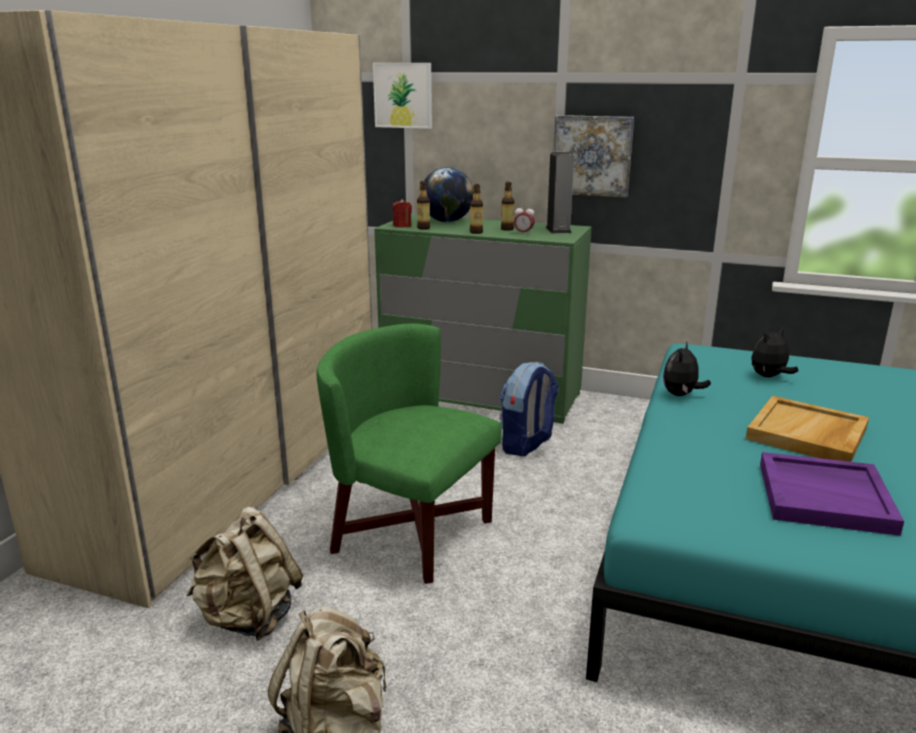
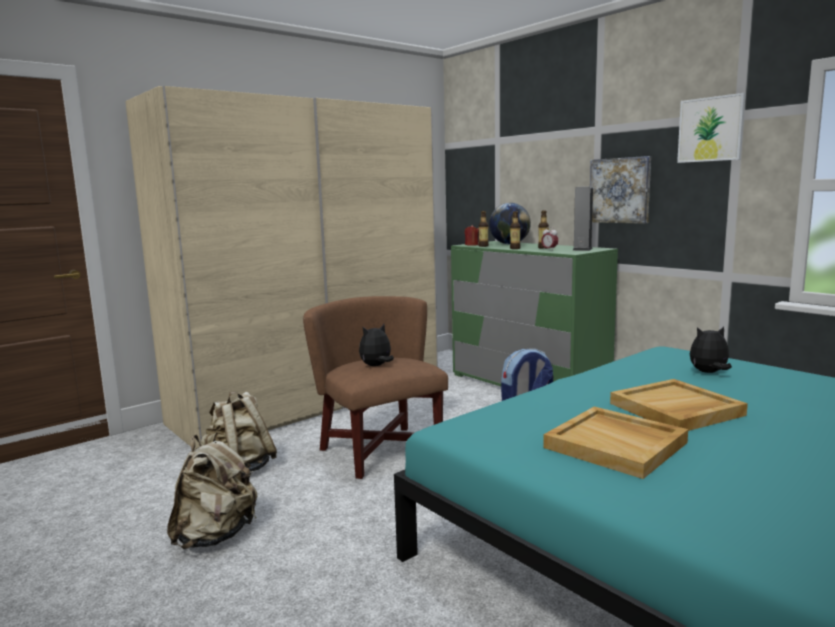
camera: 30 degrees right, 10 degrees down
(403, 95) = (494, 154): picture -> picture (710, 129)
(412, 534) = (381, 451): green armchair -> brown armchair
(681, 395) = (603, 373): plush toy -> plush toy (376, 366)
(825, 497) = (617, 445): purple tray -> beige tray

